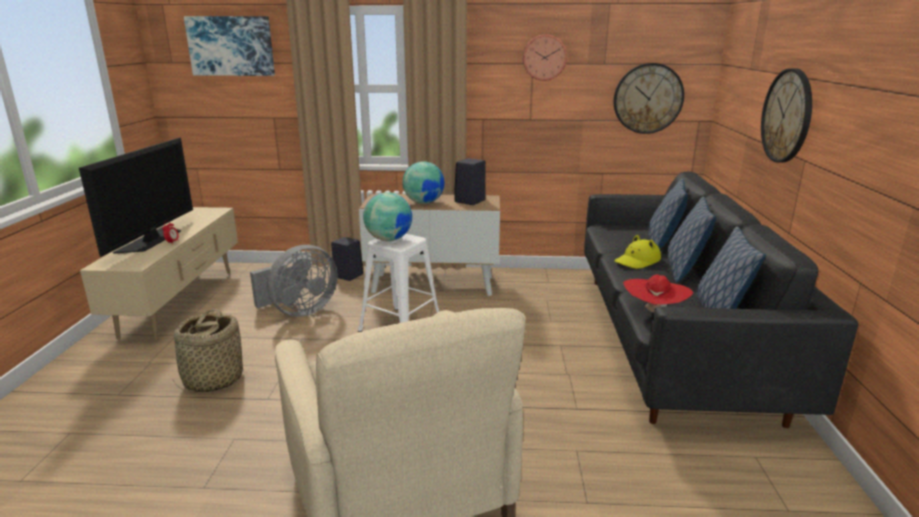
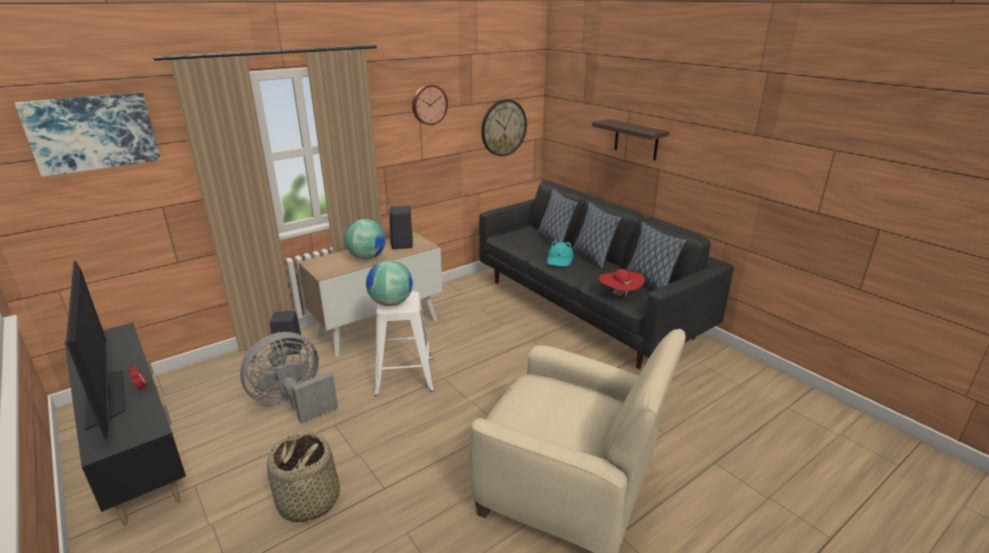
camera: 40 degrees left, 5 degrees up
(181, 302) = (138, 451): beige tv stand -> black tv stand
(299, 311) = (293, 402): grey fan -> grey fan turned 135 degrees counterclockwise
(637, 261) = (560, 259): yellow hat -> turquoise hat
(787, 116) = (636, 139): wall clock -> shelf

